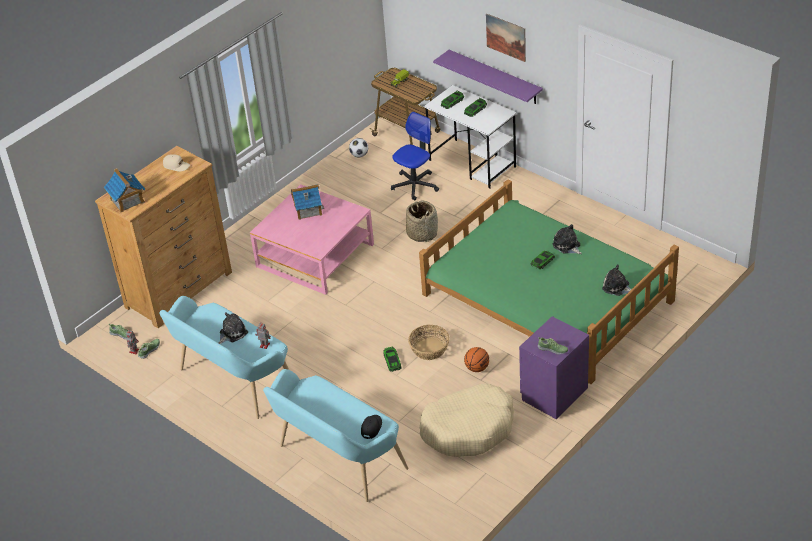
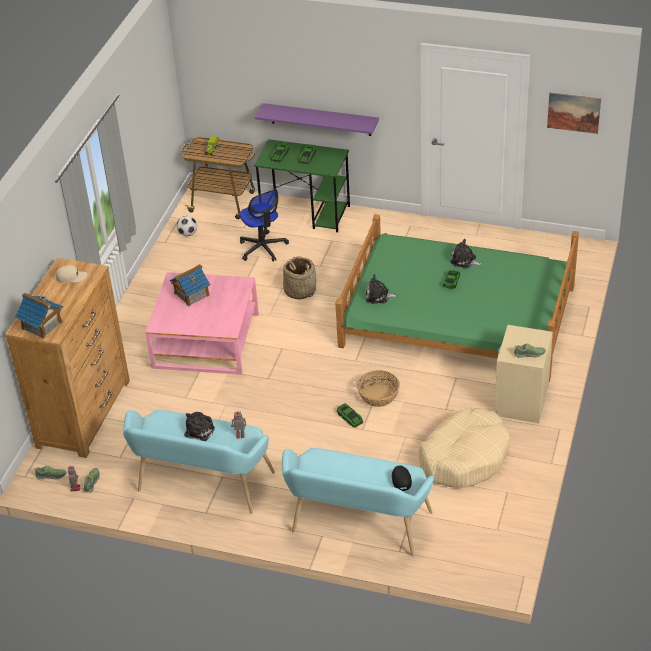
camera: 25 degrees left, 0 degrees up
(415, 185) = (263, 248): office chair -> office chair turned 135 degrees clockwise
(473, 164) = (306, 213): white desk -> green desk
(477, 368) = (435, 399): basketball -> none
(506, 37) = (333, 75): picture -> picture (573, 112)
(553, 393) = (521, 401): purple nightstand -> beige nightstand
(617, 287) = (534, 285): plush toy -> plush toy (379, 296)

